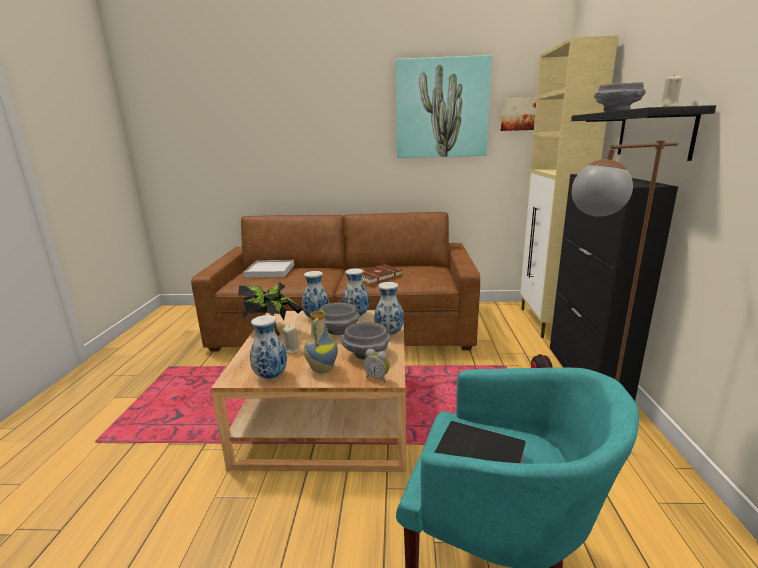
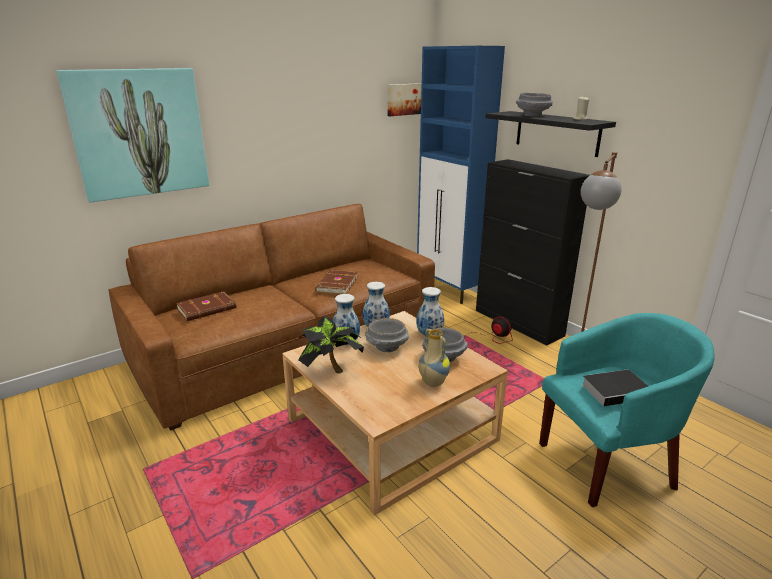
camera: 40 degrees left, 5 degrees up
(270, 271) = (207, 309): white tray -> brown book
(270, 376) = (404, 405): vase -> none
(292, 350) = (380, 378): beige candle -> none
(377, 378) = (481, 371): alarm clock -> none
(441, 109) = (337, 95): picture -> picture (139, 133)
(545, 322) = (449, 290): beige cabinet -> blue cabinet

